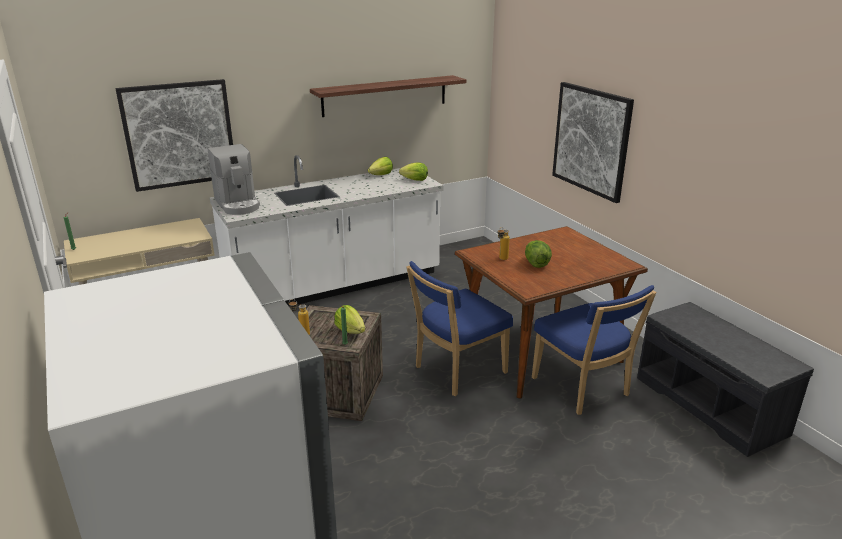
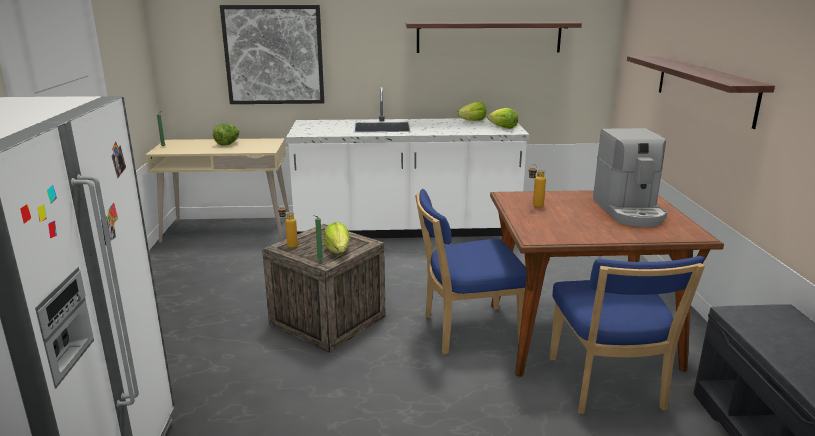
camera: 25 degrees right, 5 degrees down
(238, 204) = (312, 126): coffee machine -> coffee machine (629, 211)
(536, 263) = (573, 216): lettuce -> lettuce (228, 144)
(591, 140) = (704, 88): picture -> shelf

